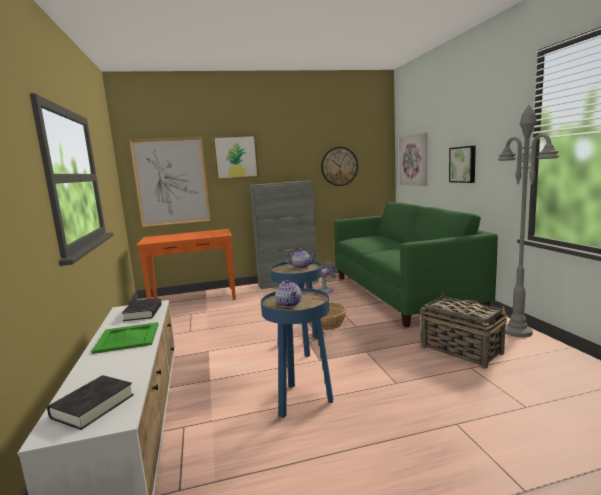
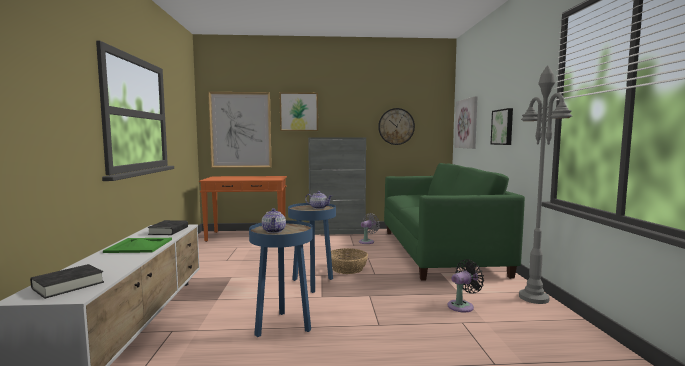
camera: 10 degrees right, 5 degrees down
(460, 350) = (462, 306): basket -> black fan

